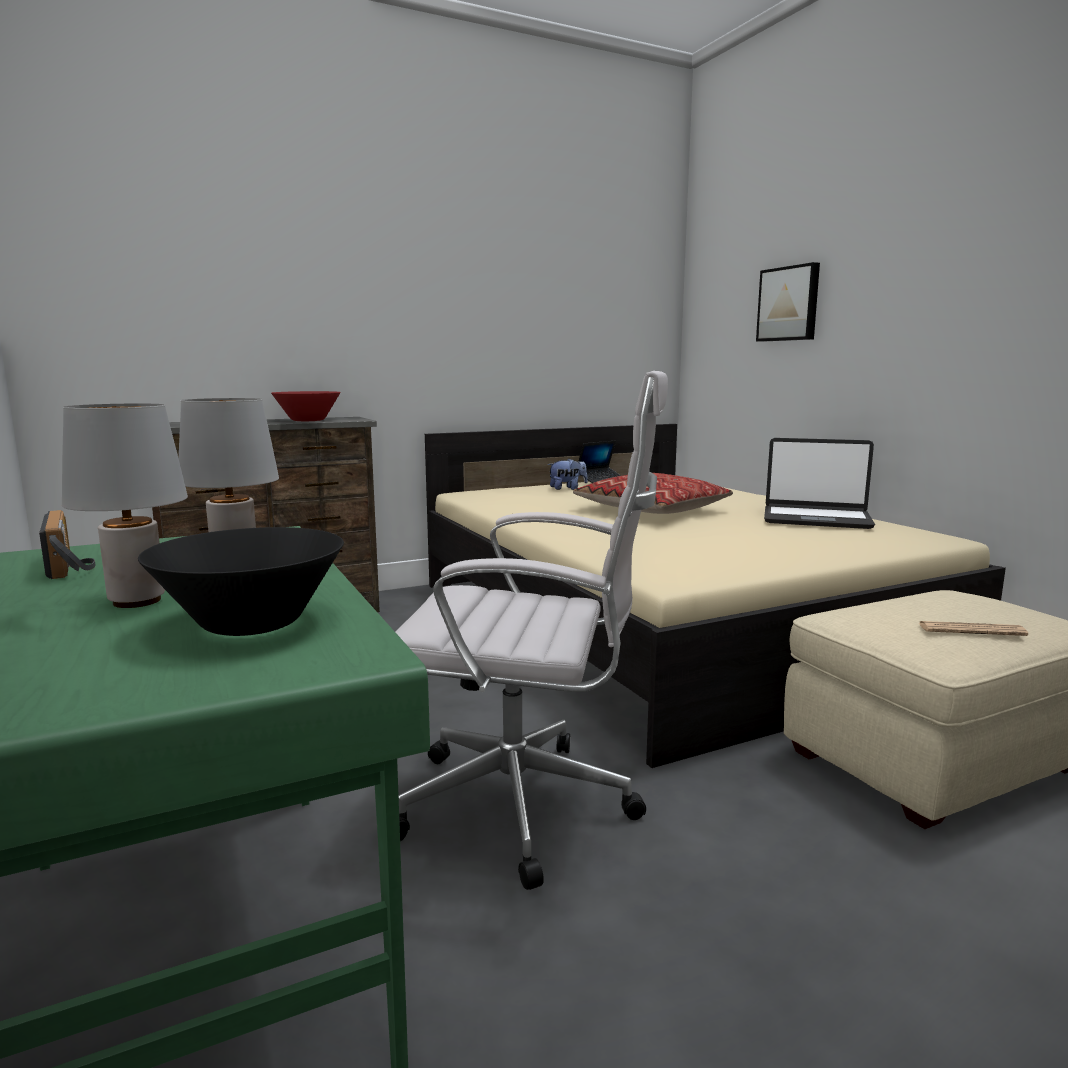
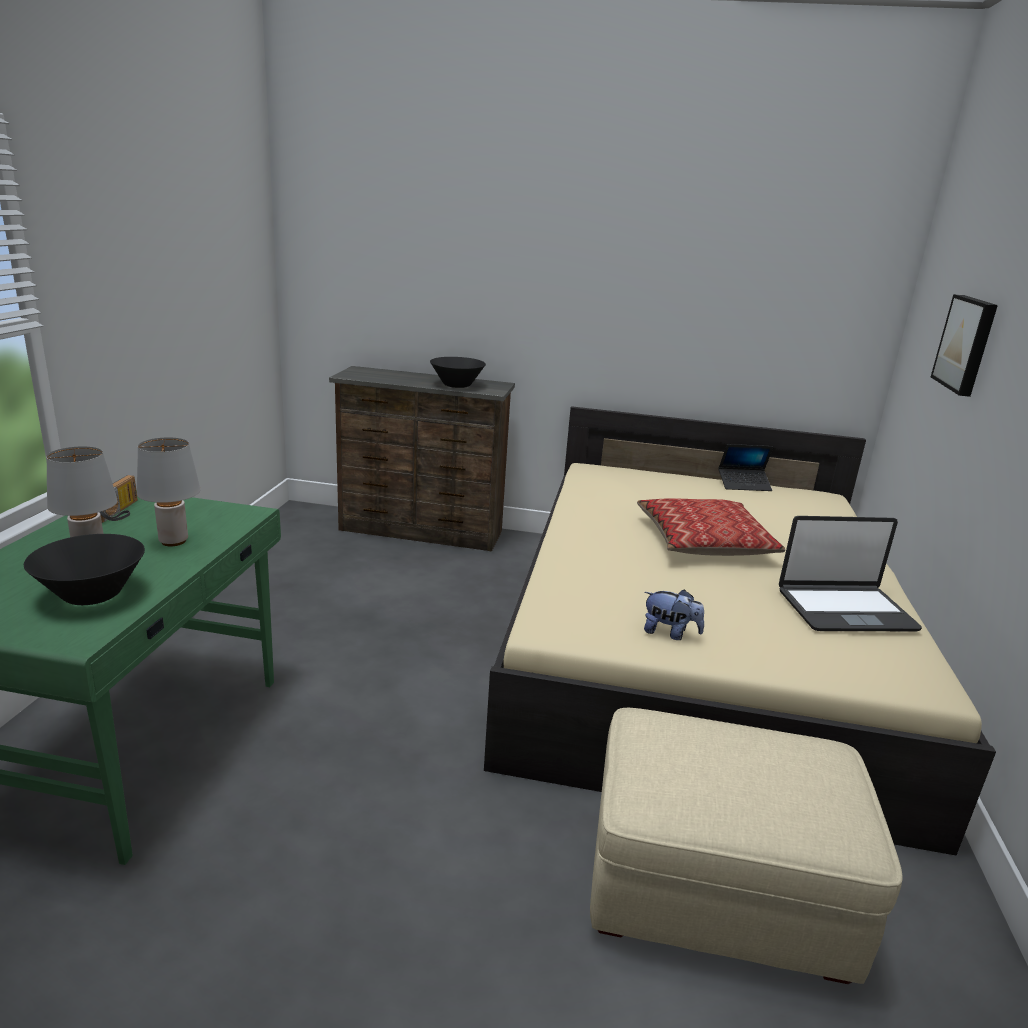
camera: 35 degrees right, 10 degrees up
(308, 420) = (456, 385): red bowl -> black bowl
(527, 807) = (370, 754): white office chair -> none
(567, 489) = (688, 487): plush toy -> plush toy (670, 633)
(816, 519) = (844, 609): laptop -> laptop turned 60 degrees counterclockwise
(971, 630) = (720, 794): newspaper -> none

